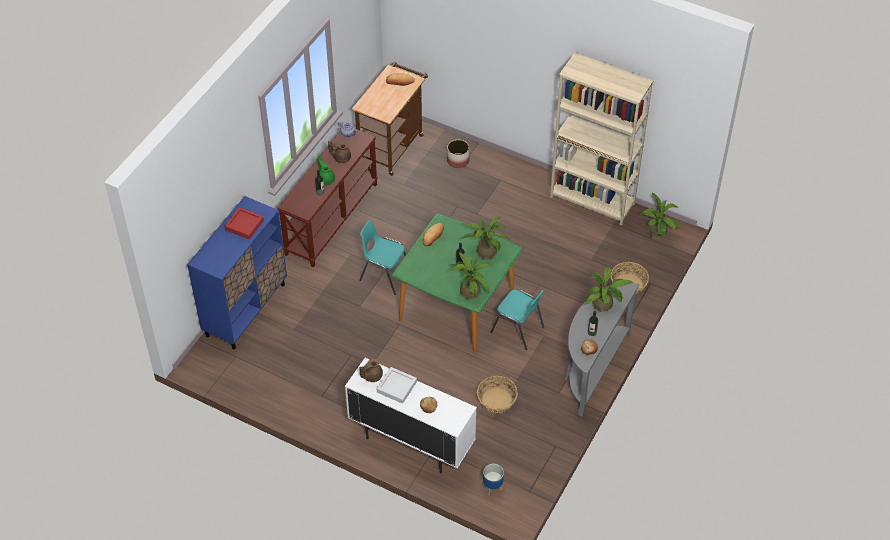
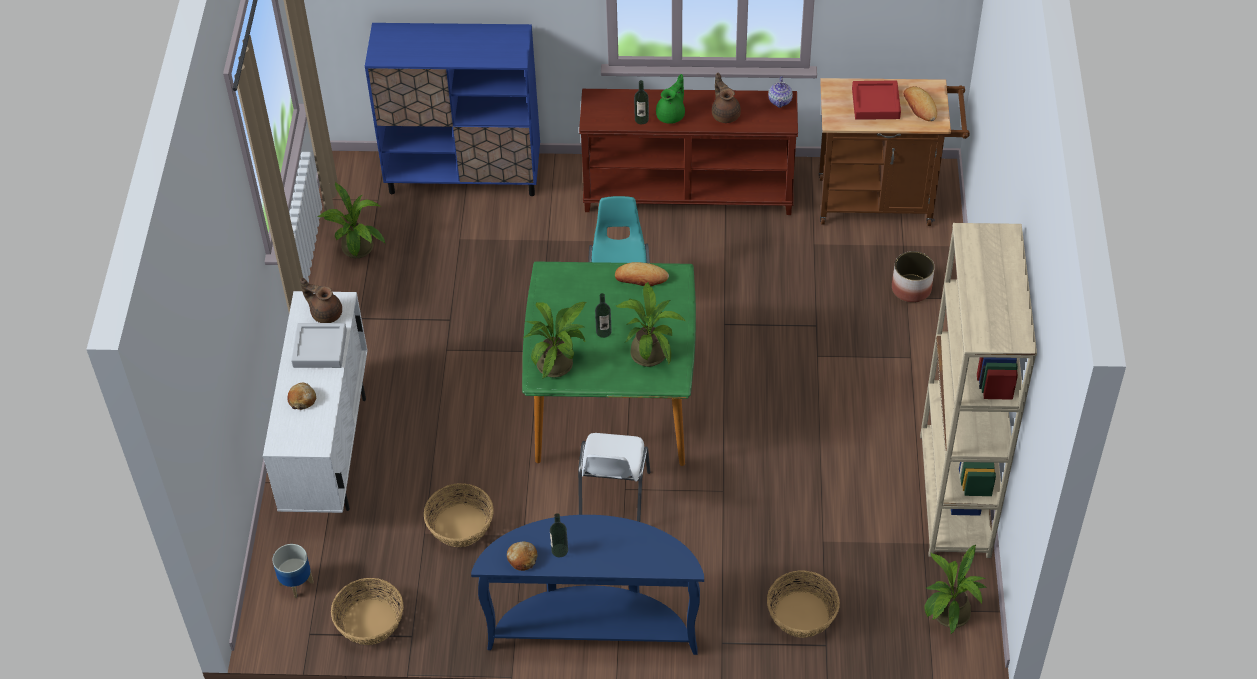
camera: 65 degrees right, 0 degrees up
(244, 225) = (476, 47): red tray -> red tray (875, 104)
(518, 330) = (613, 499): turquoise chair -> white chair
(536, 461) = (369, 621): none -> basket
(591, 368) = (593, 627): grey console table -> blue console table
(605, 305) = (629, 547): potted plant -> potted plant (358, 251)

